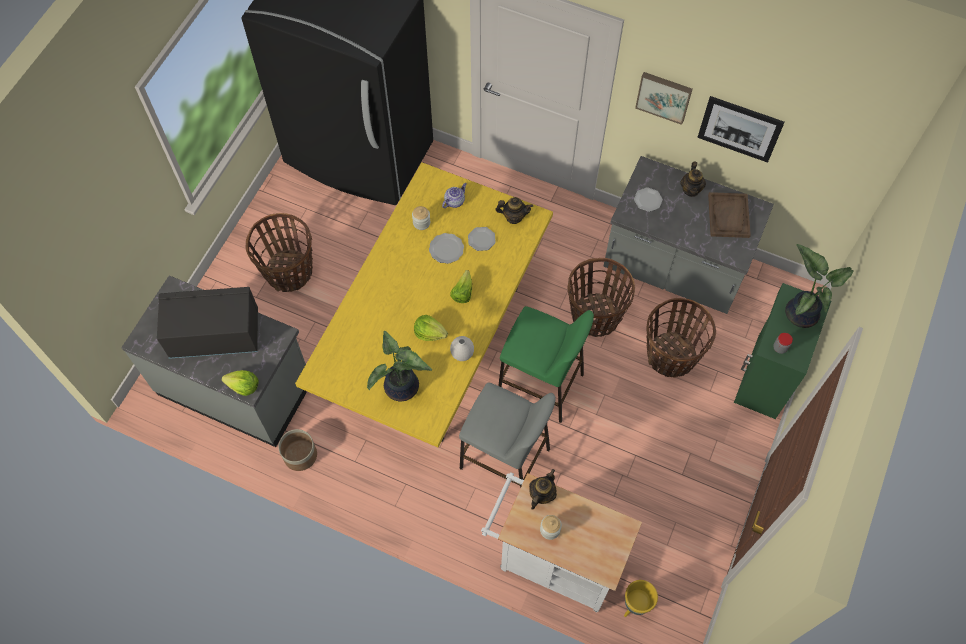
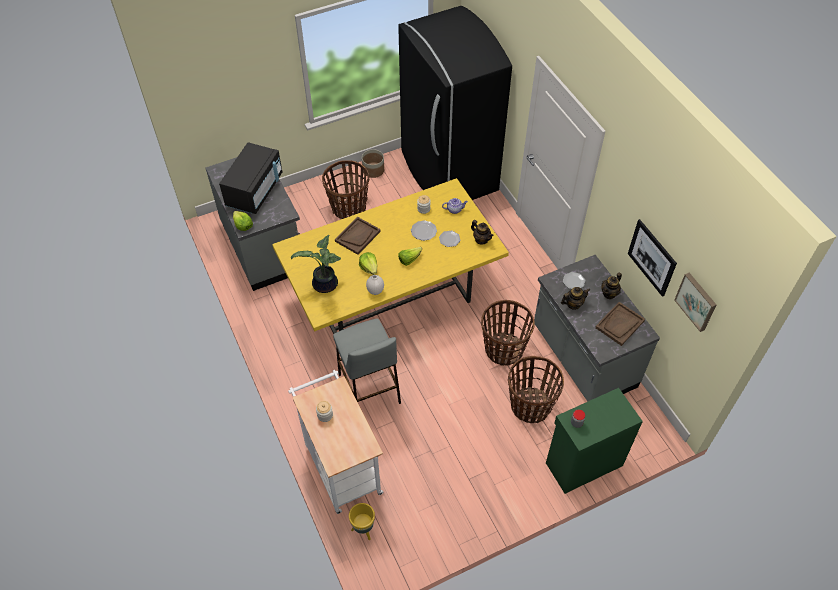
camera: 40 degrees right, 10 degrees down
(214, 334) = (255, 191): black microwave -> black microwave turned 75 degrees clockwise
(300, 455) = (261, 304): planter -> planter (373, 170)
(382, 305) = (357, 236): none -> brown tray
(541, 385) = (431, 364): green stool -> none
(541, 495) = (340, 393): teapot -> teapot (573, 304)
(664, 96) = (616, 208): picture -> picture (696, 301)
(801, 312) = (613, 413): potted plant -> none

